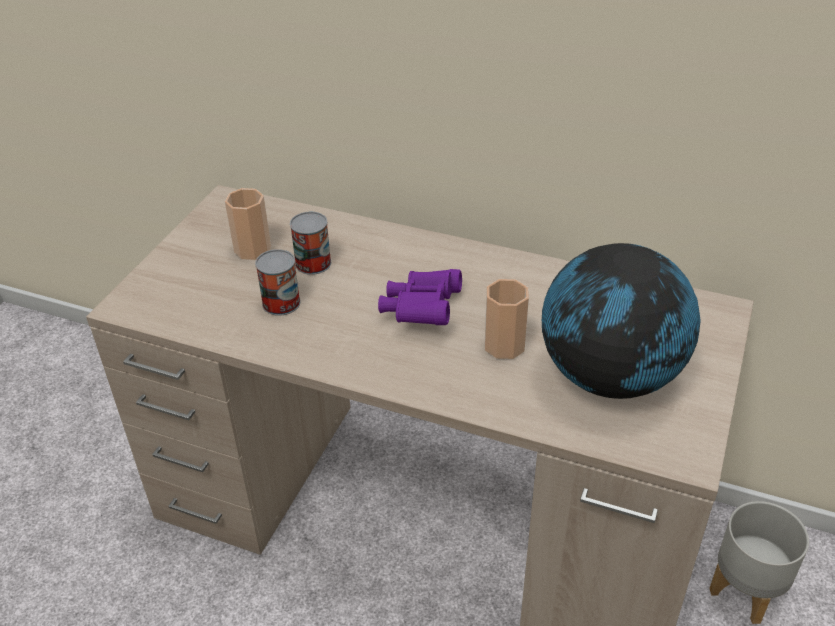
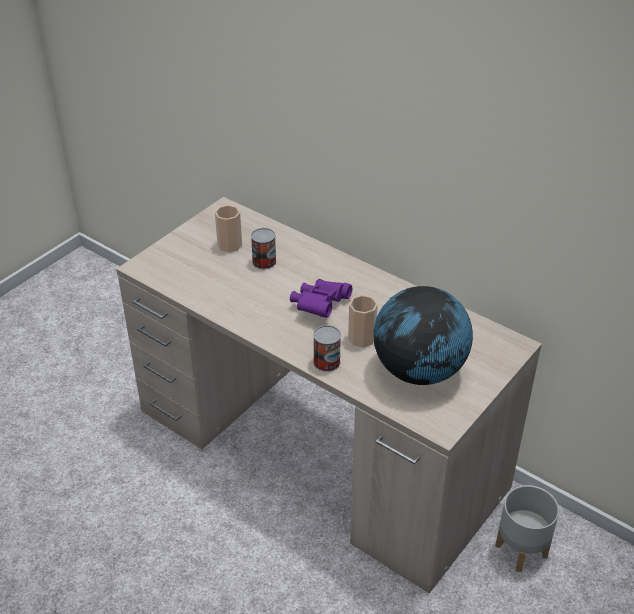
camera: 15 degrees right, 0 degrees up
(281, 303) = (234, 283): can -> can (326, 362)

